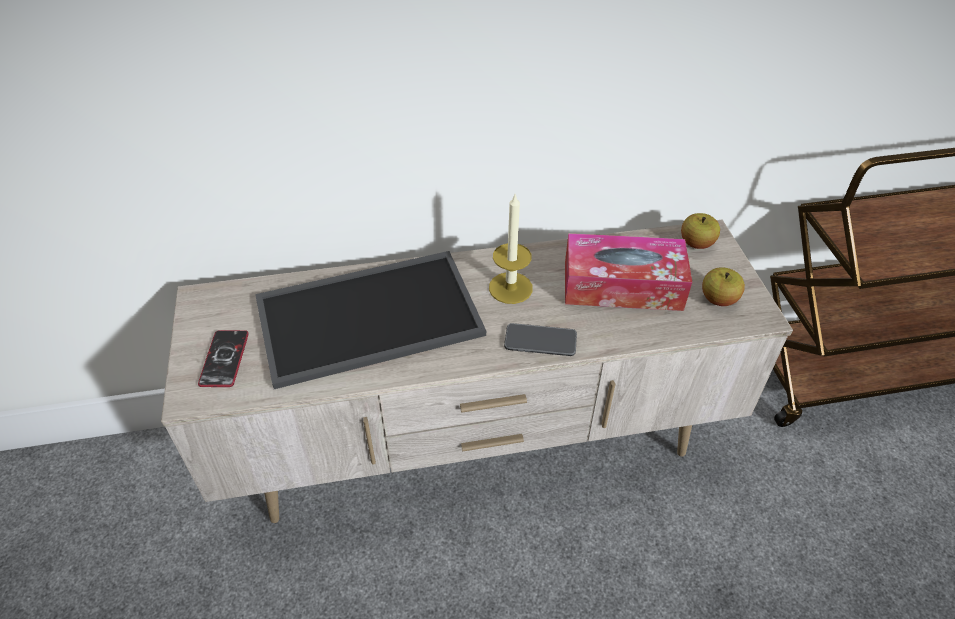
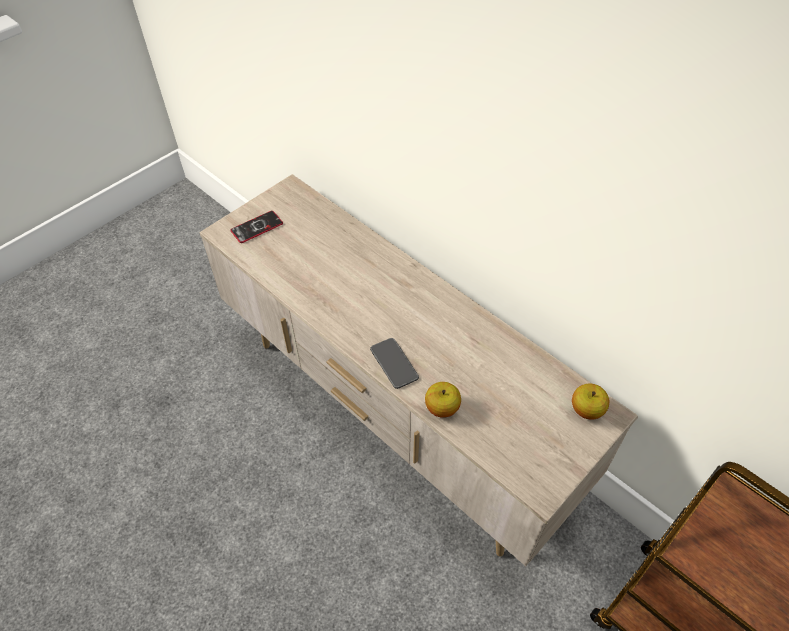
camera: 55 degrees right, 5 degrees up
(370, 314) = (343, 266): tray -> none
(510, 288) = (429, 321): candle -> none
(622, 285) = (491, 384): tissue box -> none
(718, 299) = (534, 453): apple -> apple (442, 408)

